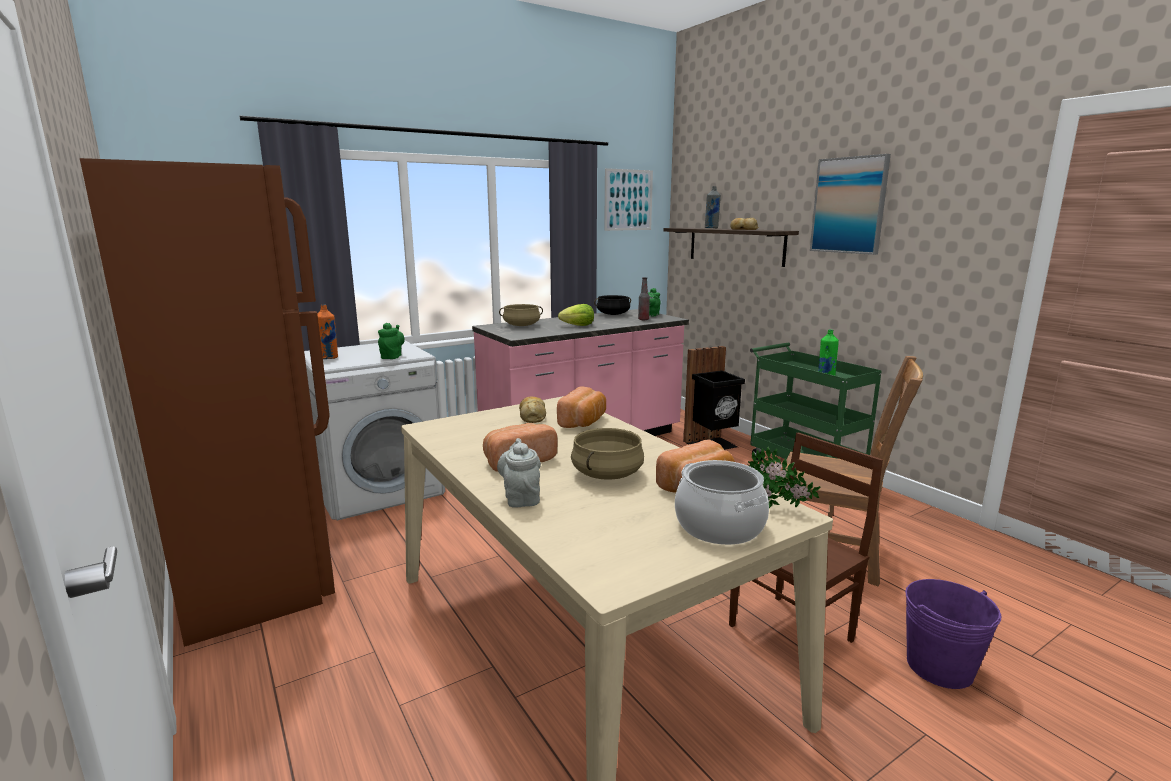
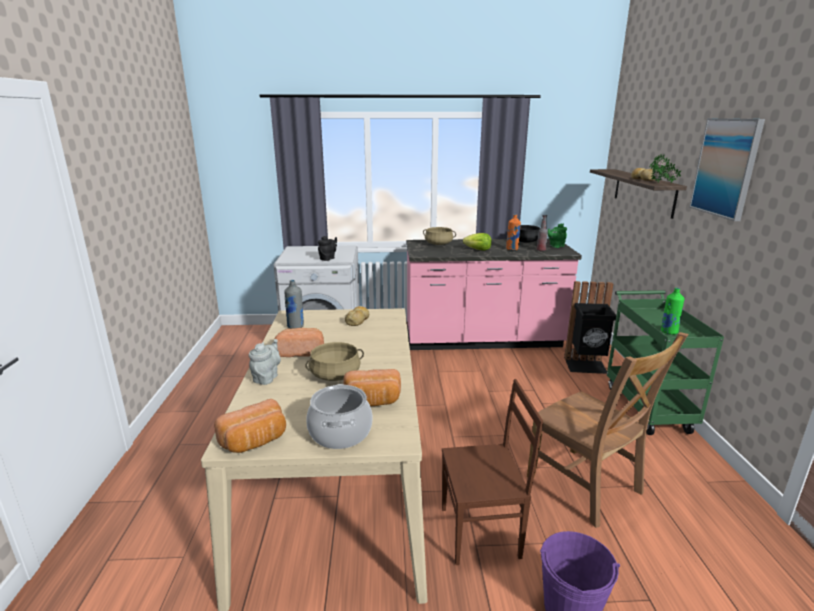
camera: 30 degrees right, 5 degrees up
(258, 584) = (218, 385): brown fridge -> none
(329, 358) = (294, 254): orange bottle -> orange bottle (512, 249)
(392, 356) = (328, 258): green teapot -> black teapot
(584, 422) = (381, 332): bread -> bread (255, 442)
(628, 200) = (563, 143): picture -> none
(711, 228) = (626, 173): grey bottle -> grey bottle (295, 326)
(777, 509) = (396, 433): potted plant -> potted plant (662, 183)

